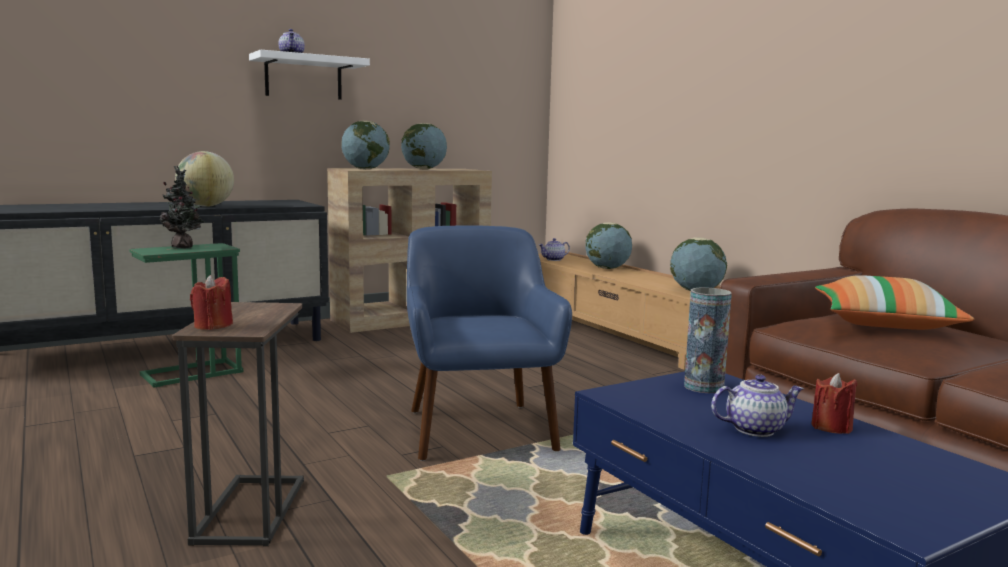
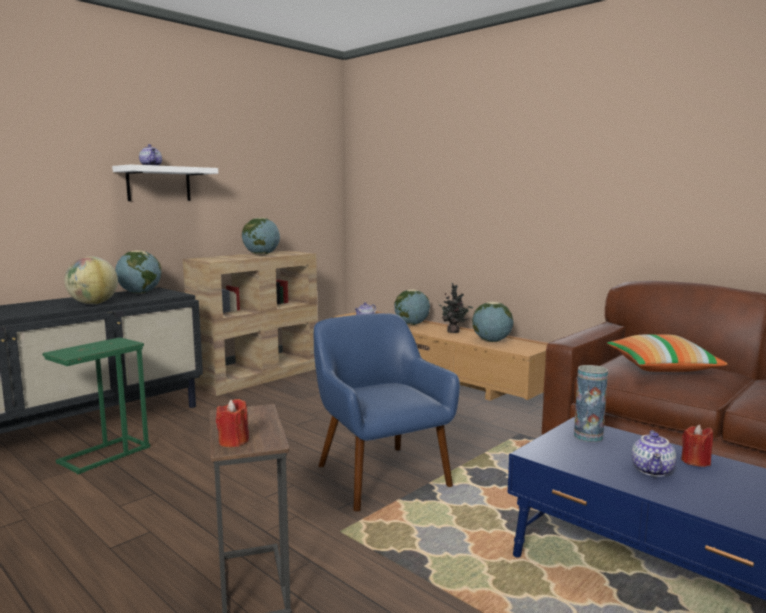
camera: 15 degrees left, 0 degrees up
(184, 247) = (92, 346): potted plant -> potted plant (454, 332)
(365, 169) = (218, 259): globe -> globe (140, 293)
(754, 429) = (653, 471): teapot -> teapot turned 135 degrees clockwise

